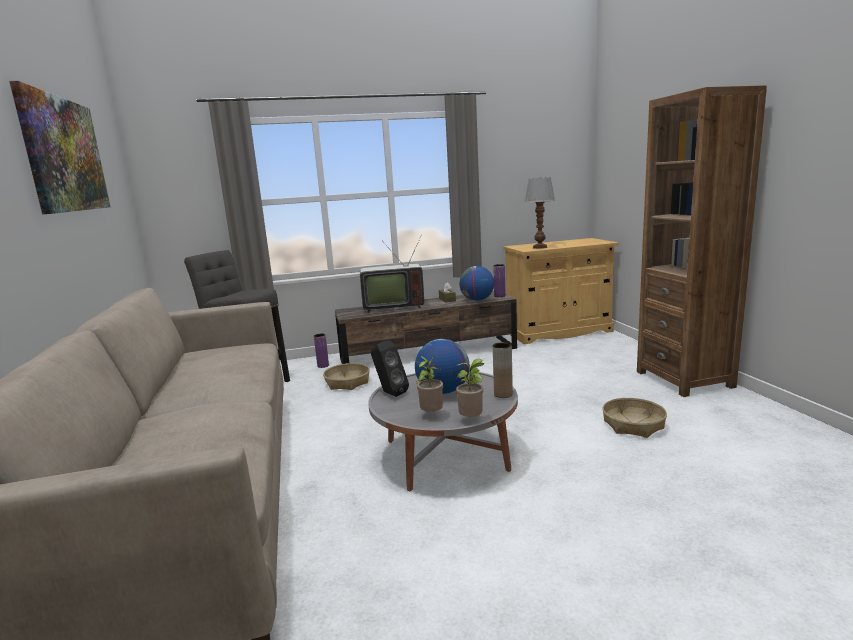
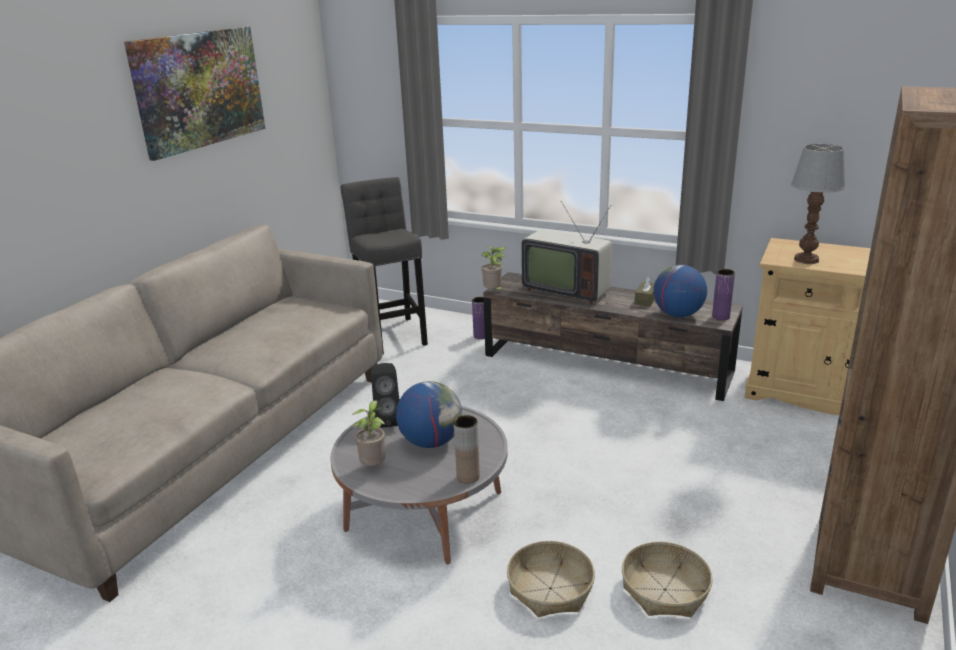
camera: 40 degrees right, 10 degrees up
(348, 382) = (470, 371): basket -> basket (550, 589)
(472, 420) = (392, 492): potted plant -> potted plant (494, 292)

